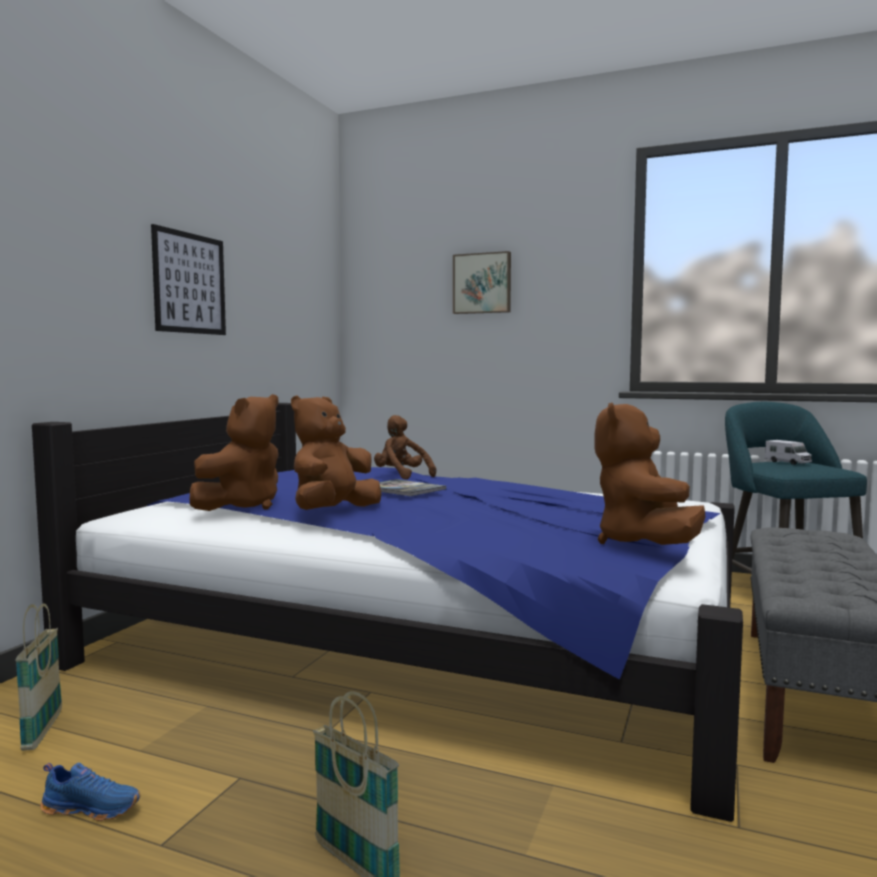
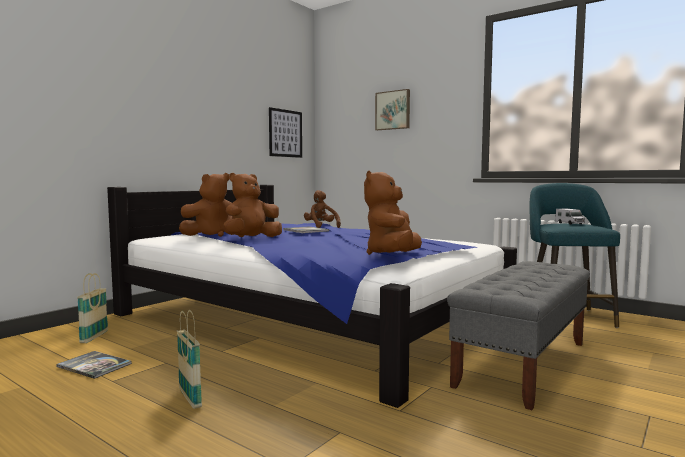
camera: 15 degrees right, 0 degrees up
(93, 808) = (94, 365): blue shoe -> book
(190, 283) = (205, 114): picture -> picture (285, 133)

